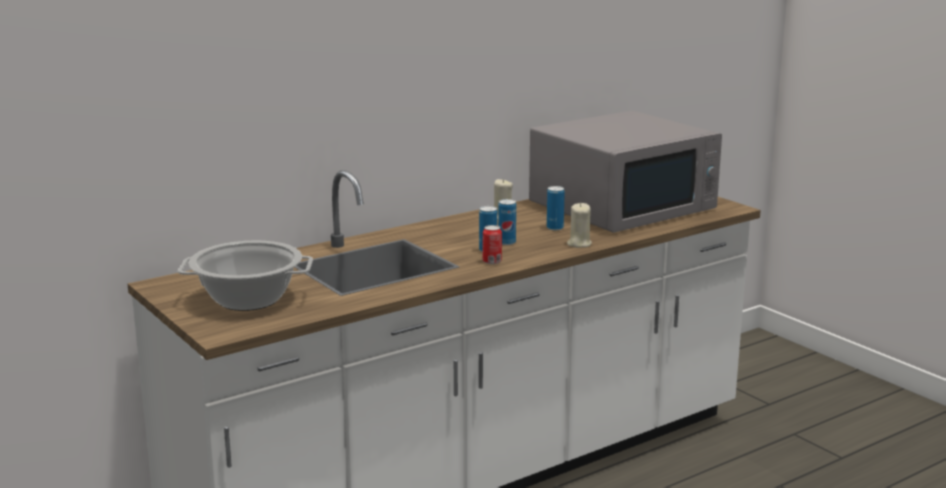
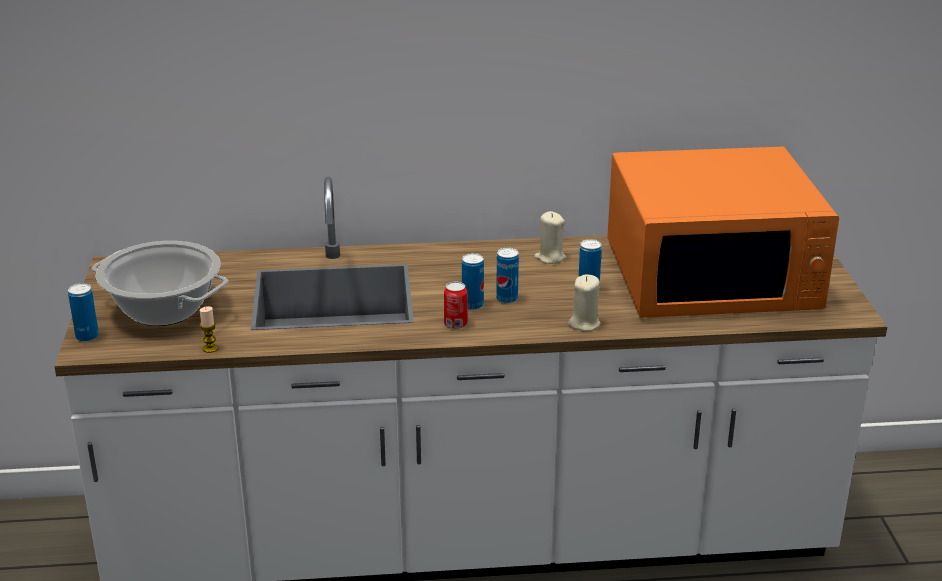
camera: 30 degrees right, 10 degrees up
(206, 327) = (87, 337): none -> can
(325, 311) = (210, 348): none -> candle
(623, 207) = (713, 276): grey microwave -> orange microwave

